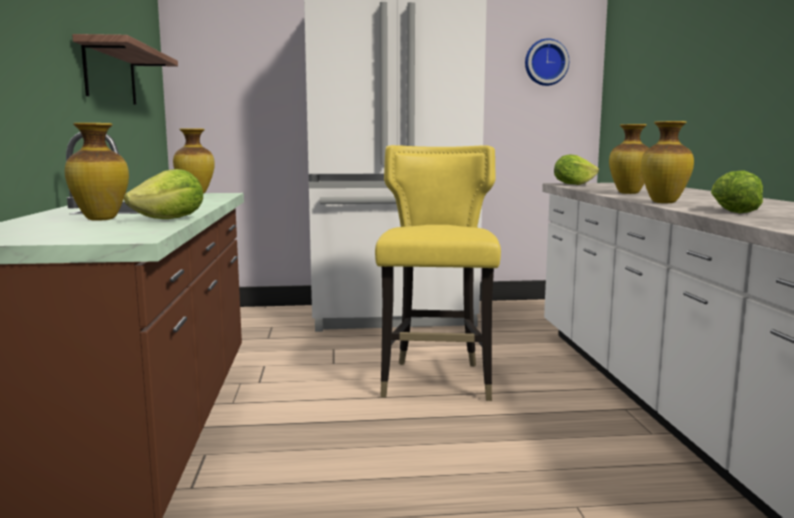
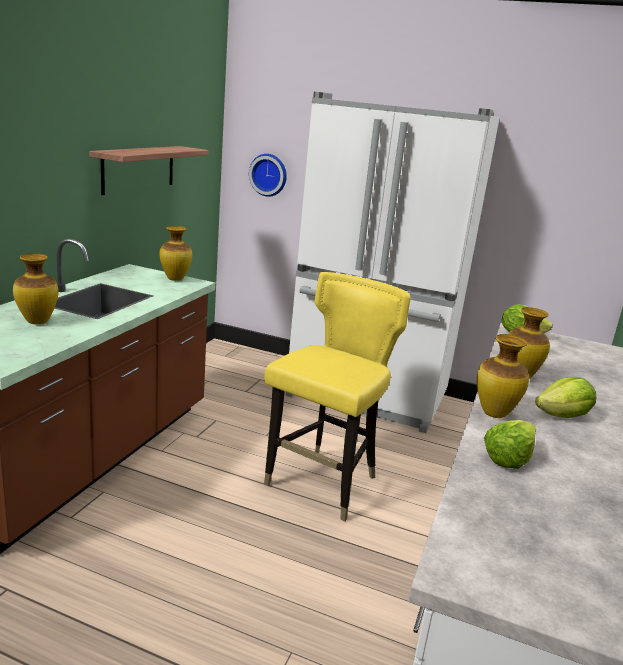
camera: 25 degrees right, 10 degrees up
(171, 219) = (74, 334): lettuce -> lettuce (563, 416)
(545, 62) = (583, 178): wall clock -> wall clock (269, 175)

